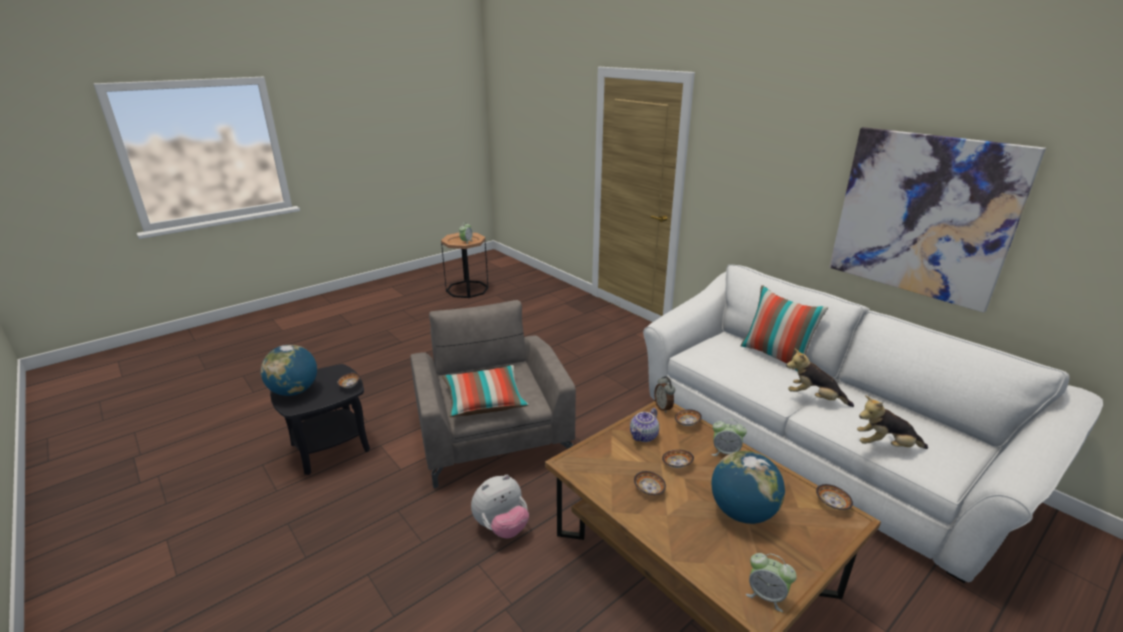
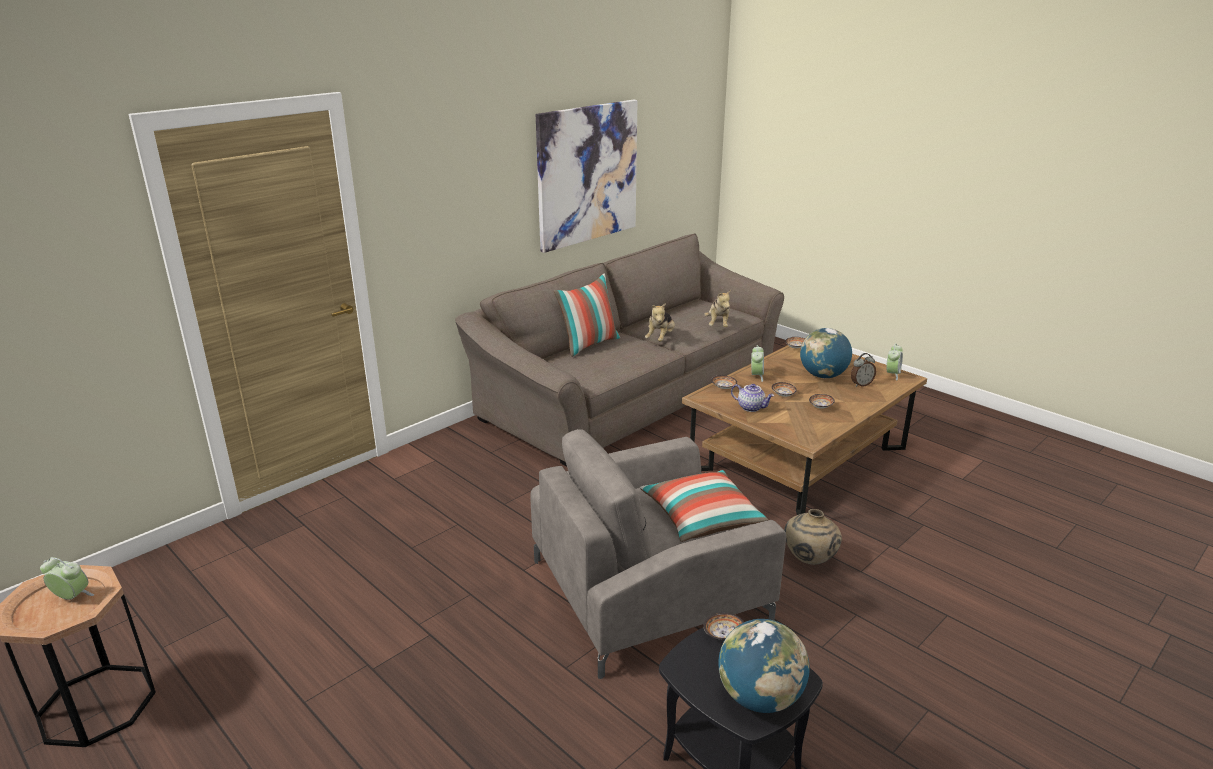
camera: 95 degrees left, 0 degrees up
(501, 527) = (808, 561): plush toy -> beige vase
(663, 407) = (702, 397): alarm clock -> alarm clock (861, 384)
(814, 445) = (632, 392): white sofa -> brown sofa

